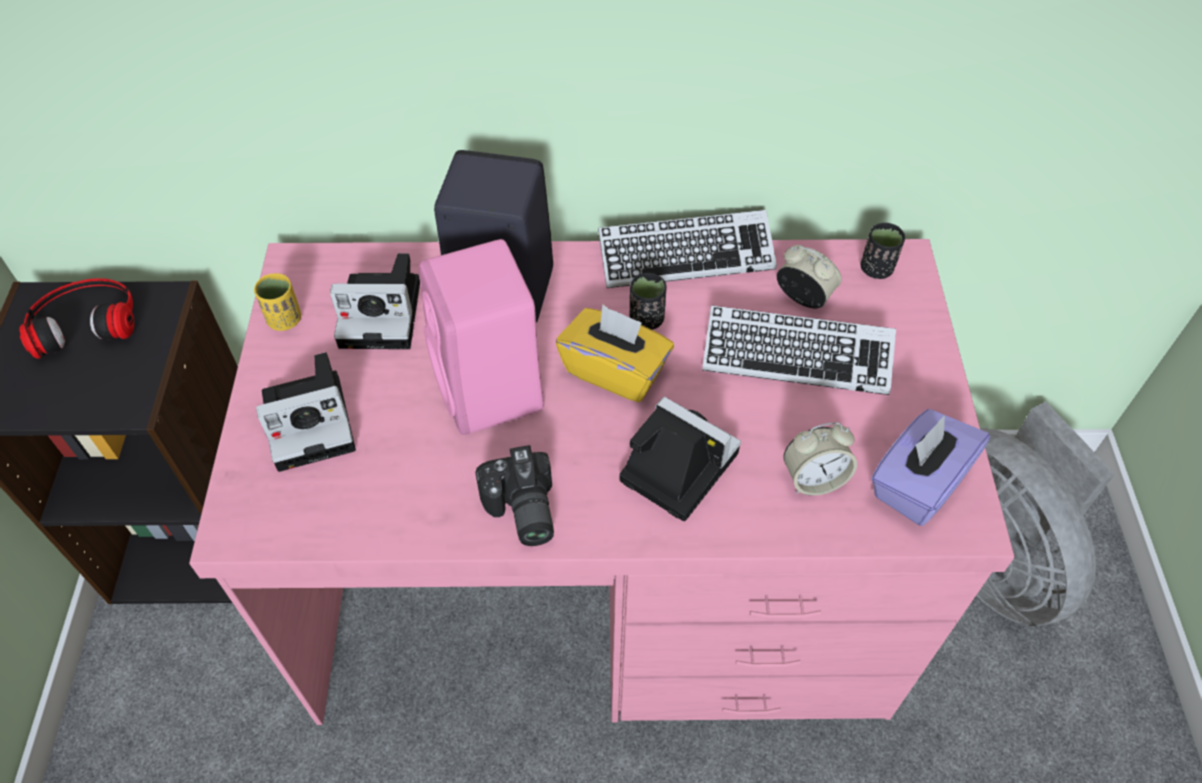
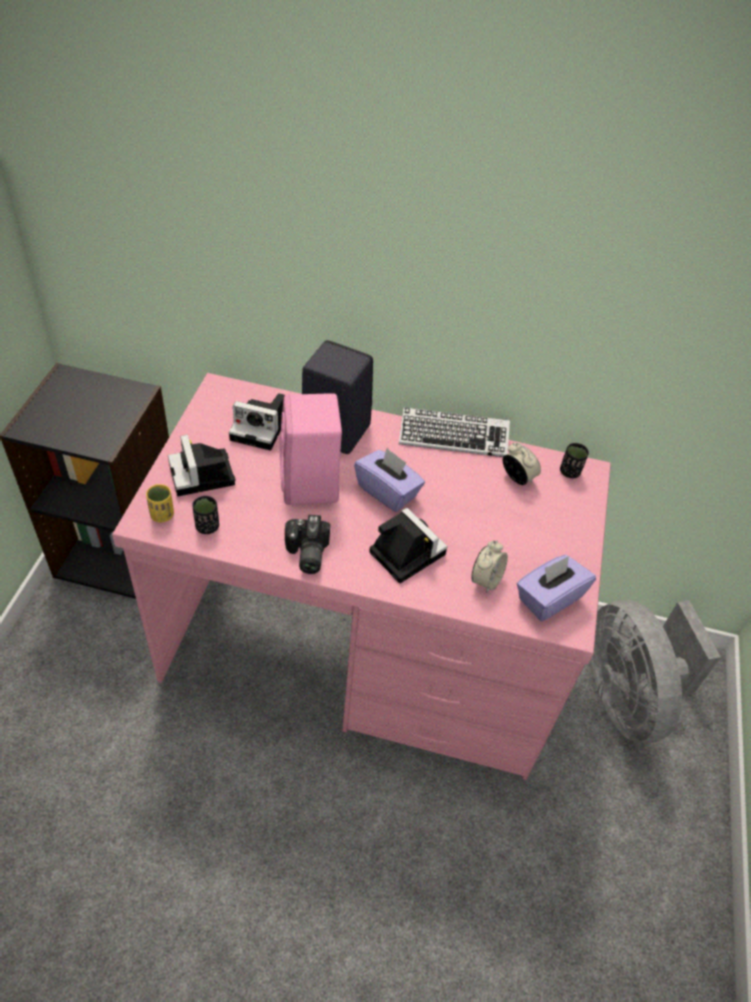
camera: 10 degrees right, 5 degrees down
(84, 320) = (90, 393): headphones -> none
(285, 320) = (203, 417): yellow cup -> yellow cup (162, 515)
(313, 420) = (203, 476): camera -> camera turned 75 degrees clockwise
(615, 371) = (387, 491): yellow tissue box -> purple tissue box
(646, 319) = (416, 467): black cup -> black cup (207, 526)
(796, 357) = (500, 510): keyboard -> none
(813, 479) = (486, 580): alarm clock -> alarm clock turned 60 degrees counterclockwise

